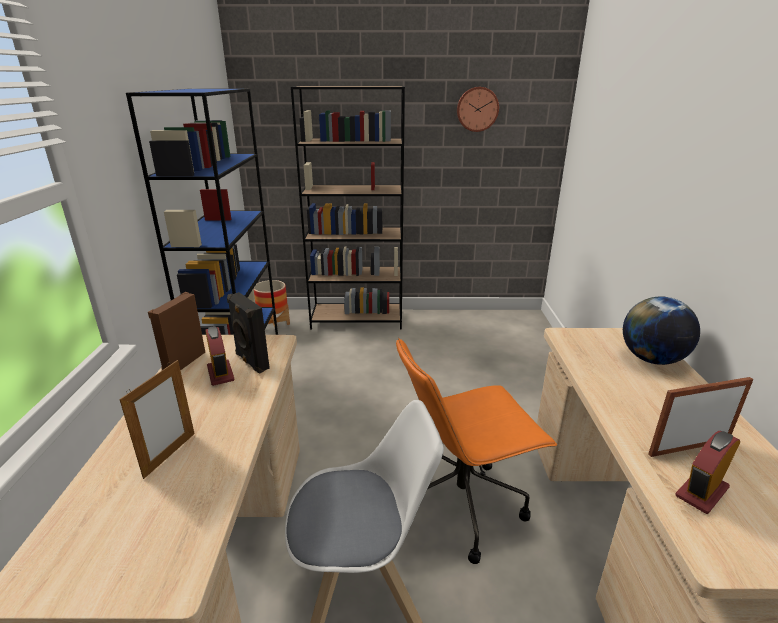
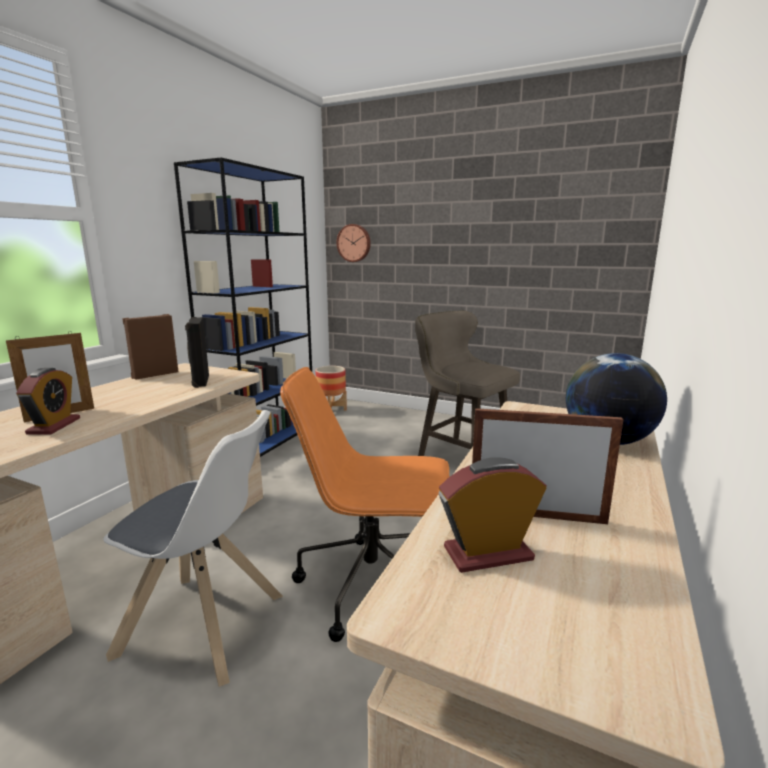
camera: 25 degrees right, 10 degrees down
(220, 373) = (168, 383): alarm clock -> alarm clock (54, 426)
(357, 319) = (410, 417): beige bookcase -> none
(434, 357) = (460, 458): none -> beige stool
(477, 109) = (547, 204): wall clock -> wall clock (354, 243)

